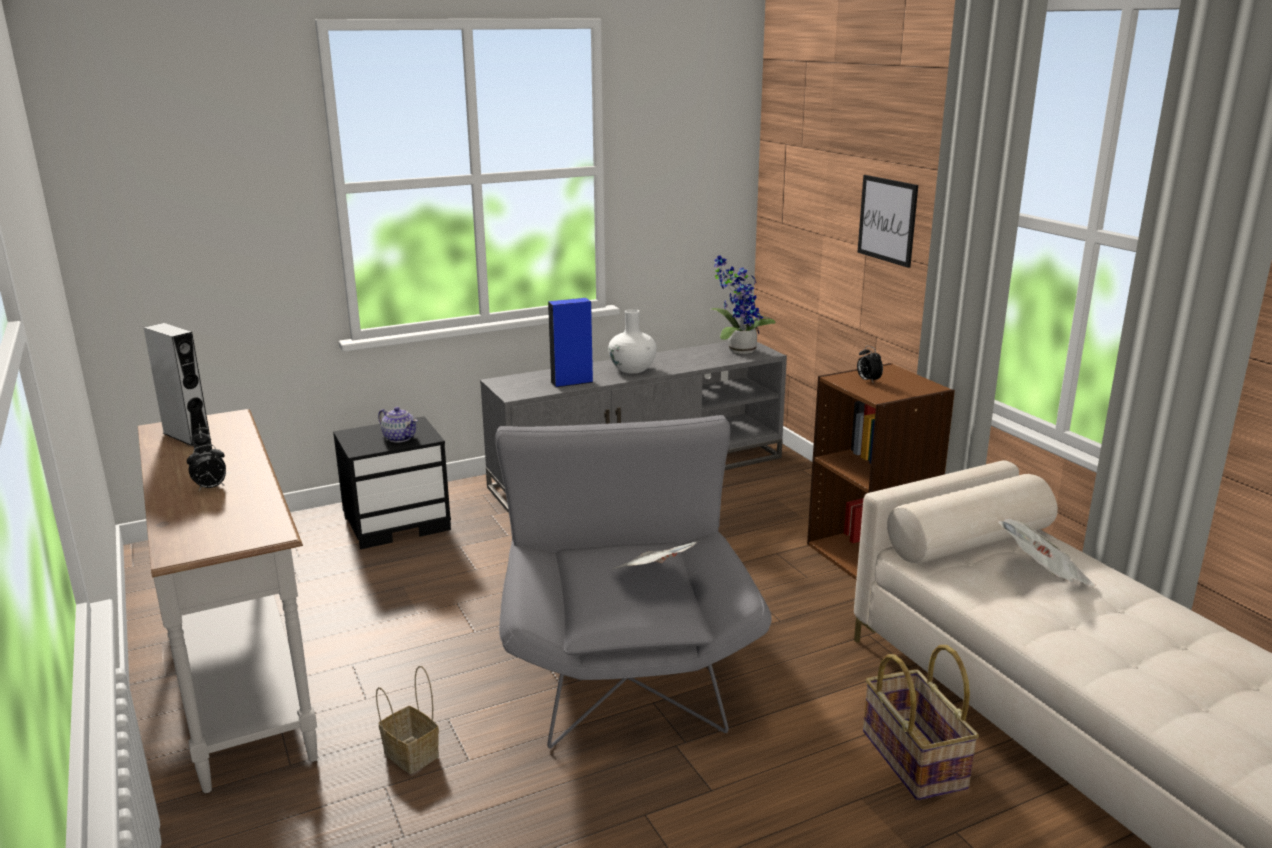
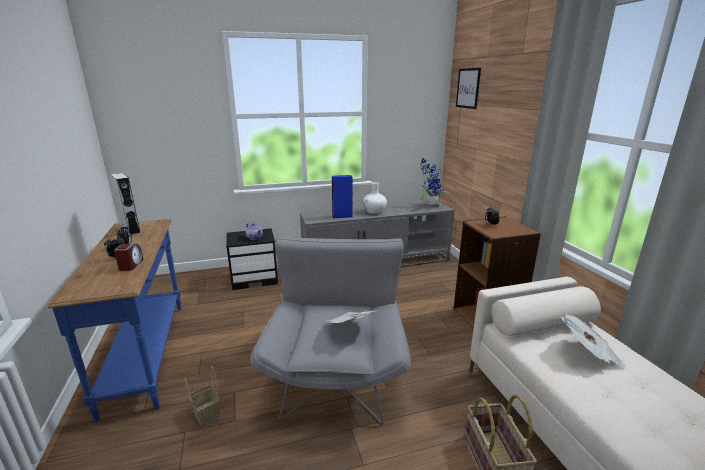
camera: 10 degrees right, 0 degrees up
(244, 677) = (148, 353): white console table -> blue console table
(247, 497) = (131, 265): none -> alarm clock
(887, 220) = (510, 139): picture -> picture (468, 88)

